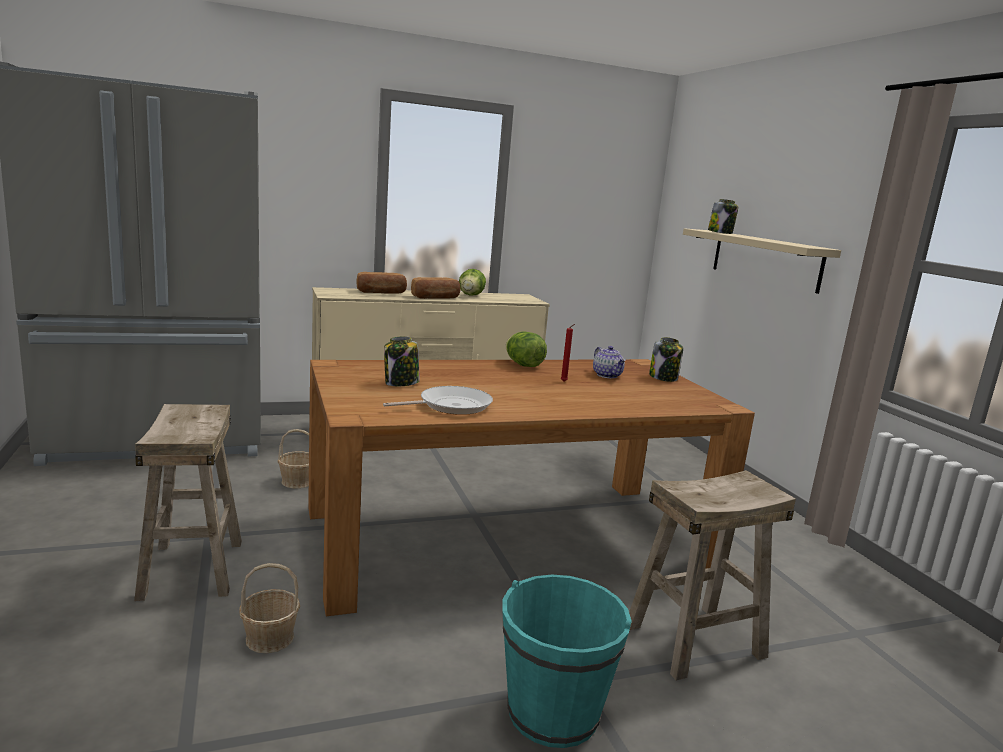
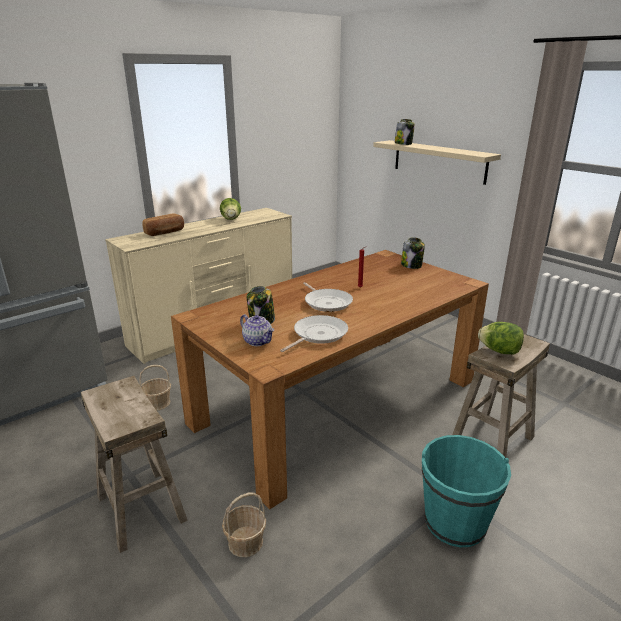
camera: 20 degrees left, 10 degrees up
(435, 297) = (210, 228): bread -> none
(502, 384) = (327, 302): none -> frying pan
(523, 365) = (319, 278): lettuce -> lettuce (499, 351)
(607, 375) = (379, 273): teapot -> teapot (258, 341)

